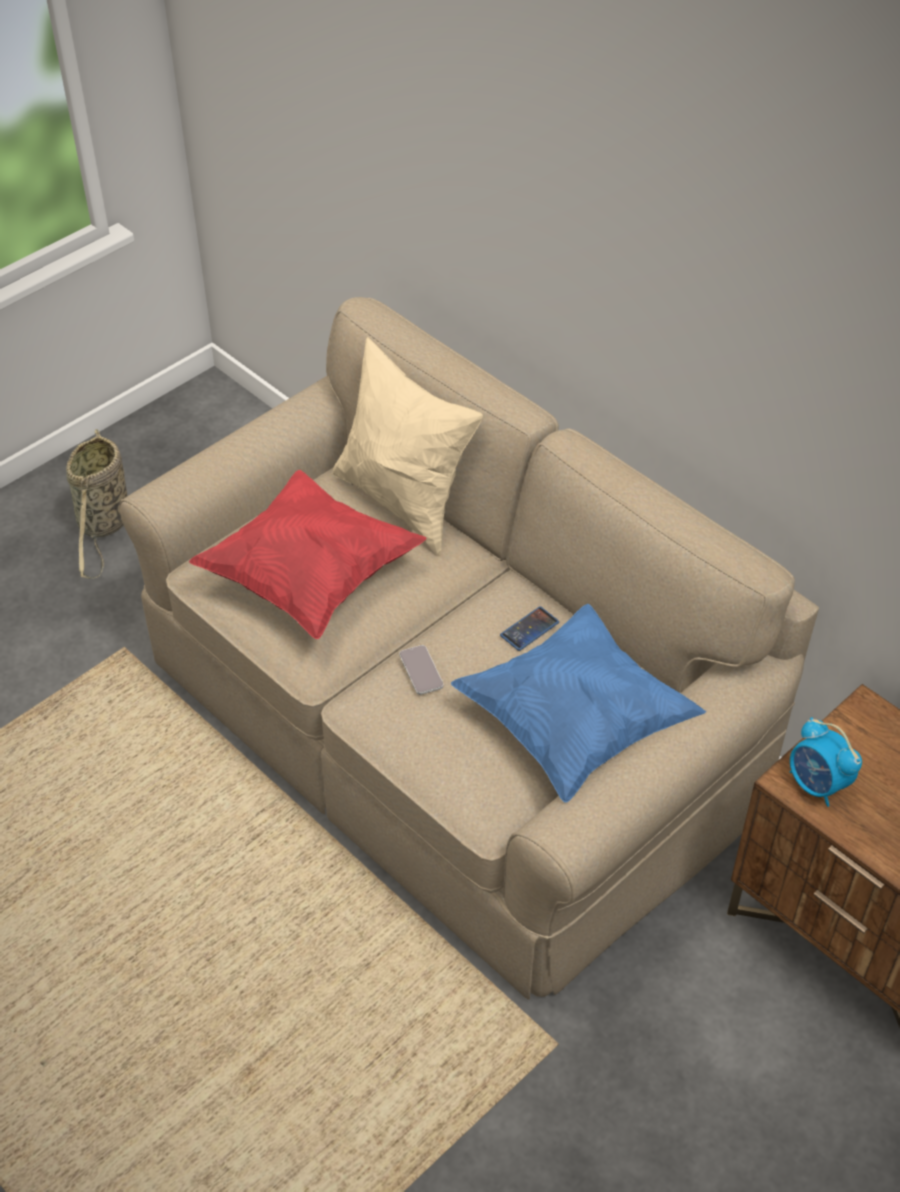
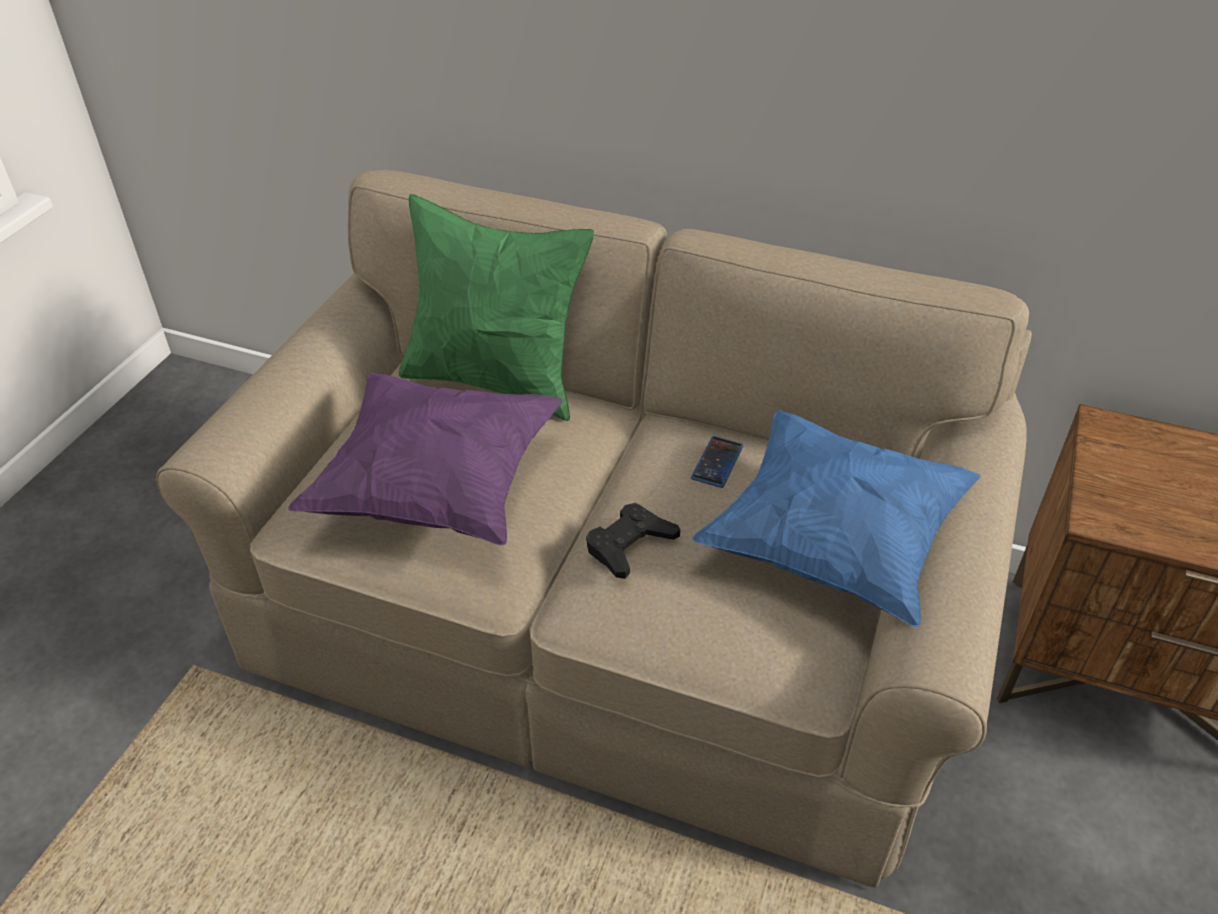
camera: 25 degrees left, 5 degrees down
(104, 525) = (111, 541): basket -> none
(310, 577) = (437, 488): red pillow -> purple pillow
(404, 501) = (496, 381): beige pillow -> green pillow
(421, 670) = (629, 545): phone -> black game controller
(817, 785) = (1127, 513): alarm clock -> none

